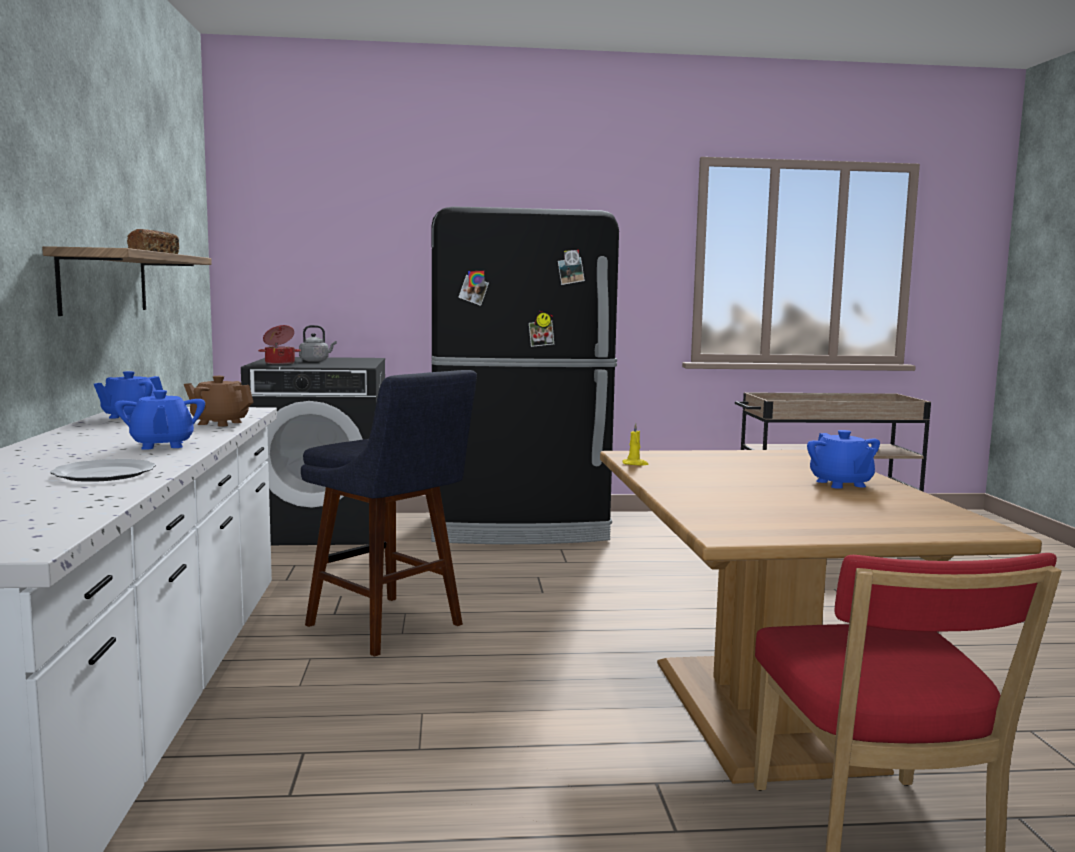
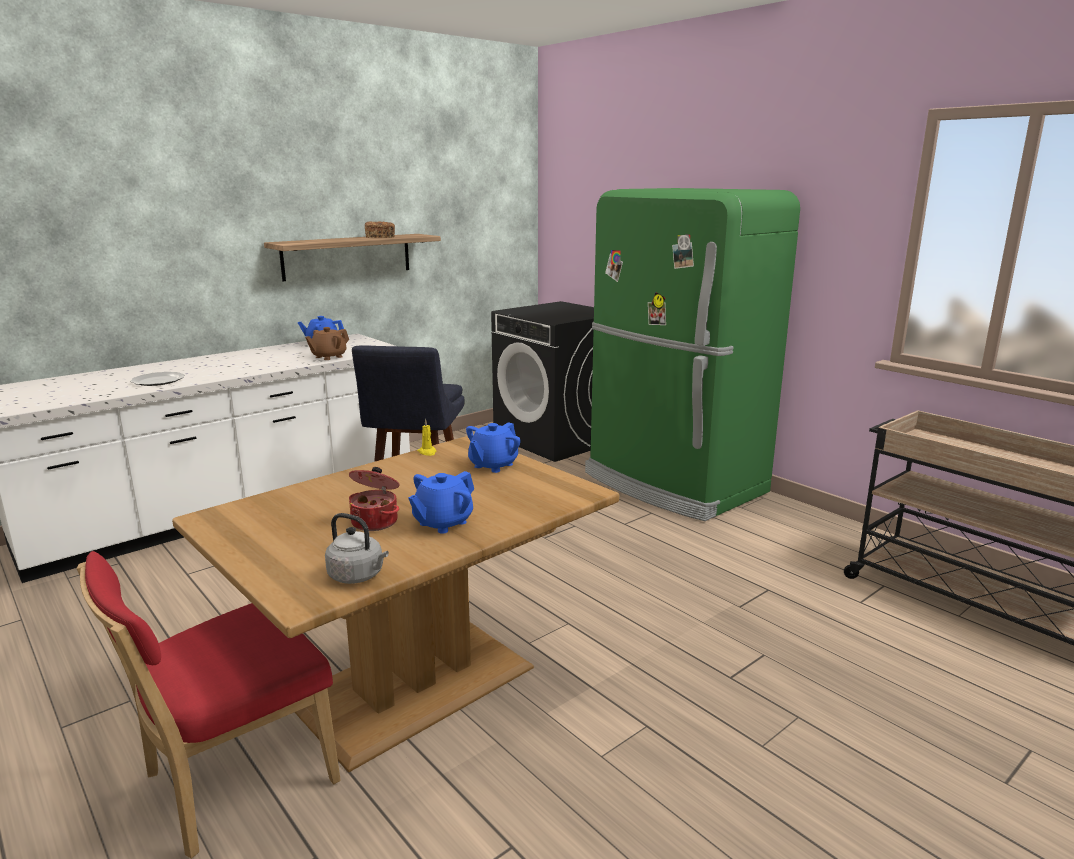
camera: 55 degrees right, 10 degrees up
(162, 445) = (244, 368): blue teapot -> blue teapot (493, 465)
(219, 423) = (328, 357): brown teapot -> brown teapot turned 120 degrees counterclockwise
(280, 363) = (526, 310): cooking pot -> cooking pot (376, 522)
(315, 361) = (561, 310): grey kettle -> grey kettle (358, 576)
(519, 528) = (673, 484): black fridge -> green fridge

